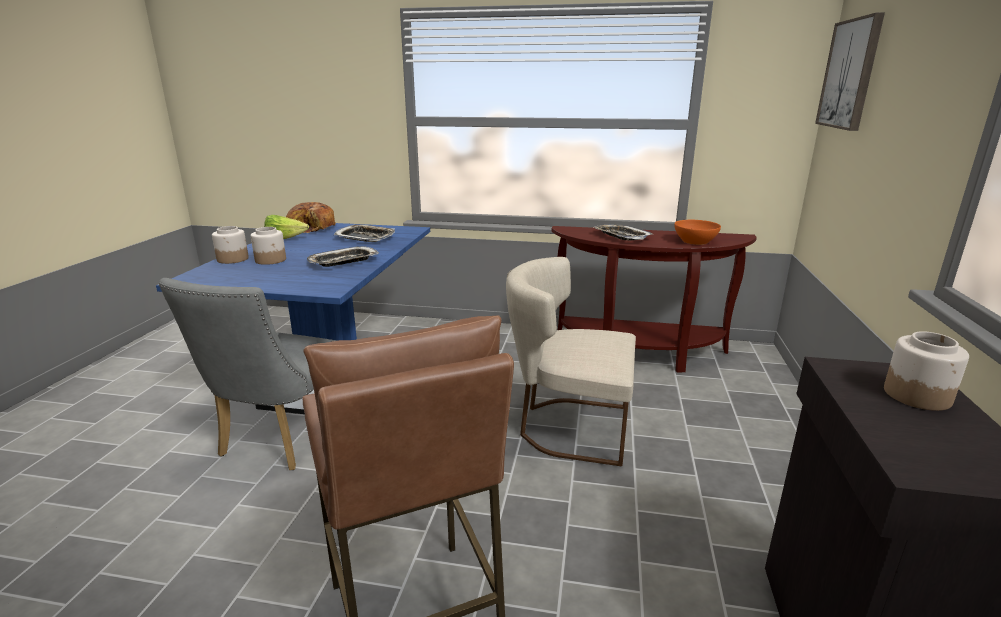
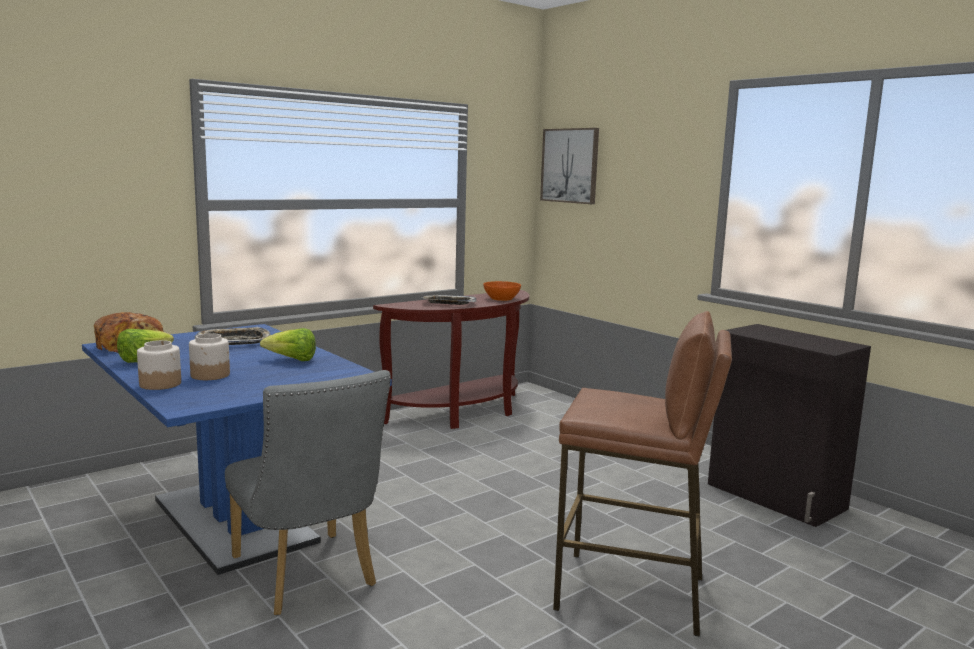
camera: 50 degrees left, 10 degrees down
(343, 261) = (292, 360): tray -> lettuce
(568, 427) = (508, 470): beige chair -> none
(917, 395) = (777, 332): jar -> none

